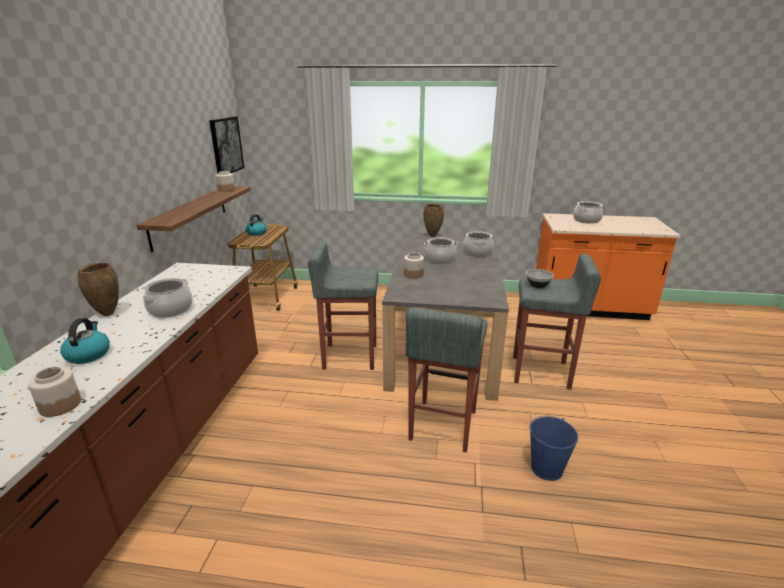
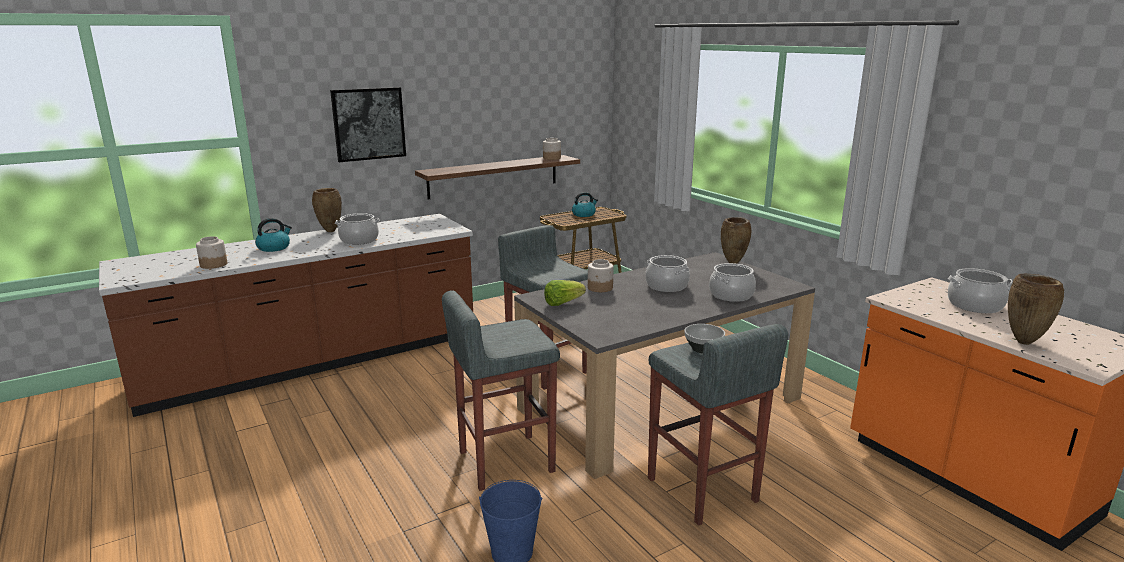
camera: 50 degrees right, 5 degrees down
(226, 145) = (578, 112): picture -> picture (368, 124)
(421, 292) = (562, 303): none -> lettuce
(634, 229) = (1024, 342): none -> brown vase

